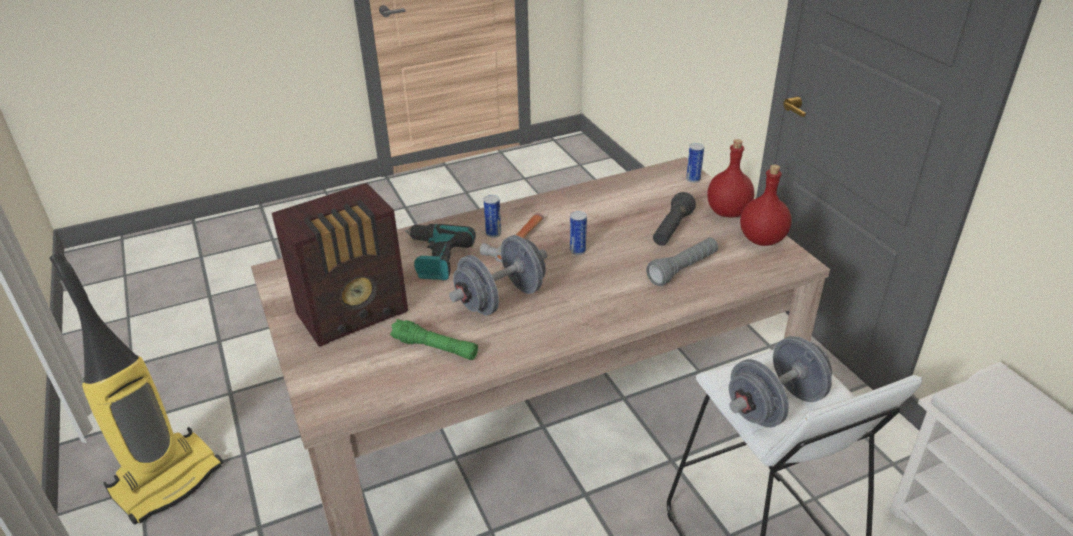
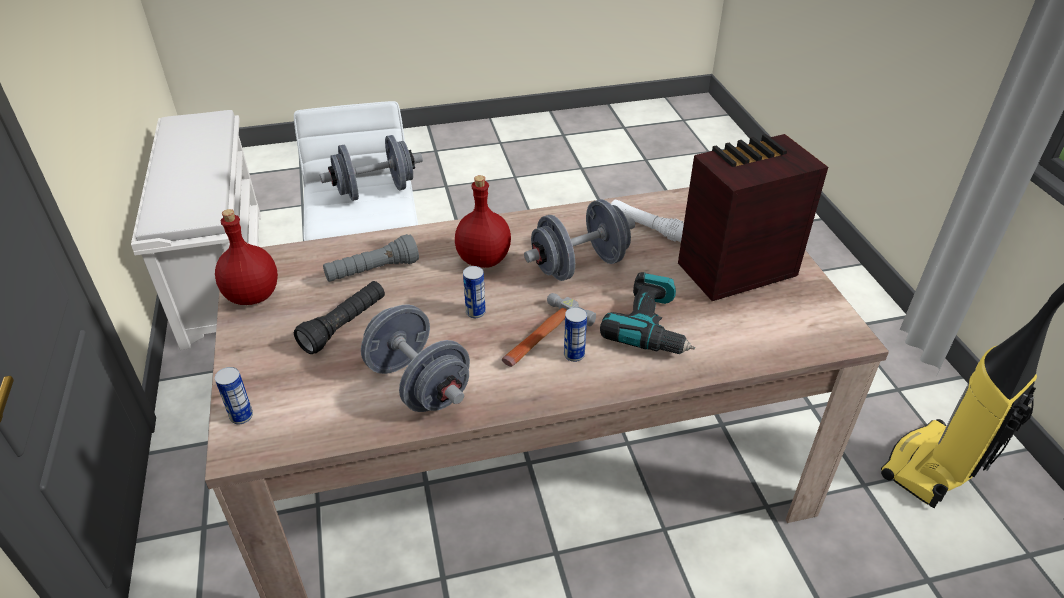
camera: 170 degrees left, 5 degrees up
(435, 348) = (648, 228): green flashlight -> white flashlight
(595, 205) = (418, 384): none -> grey dumbbell
(728, 212) = (251, 344): red bottle -> red bottle (483, 260)

